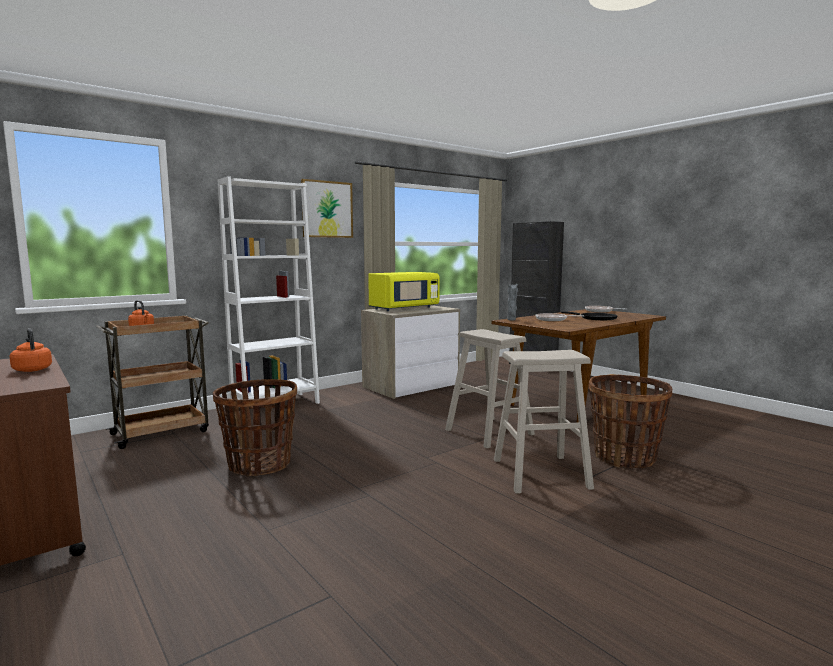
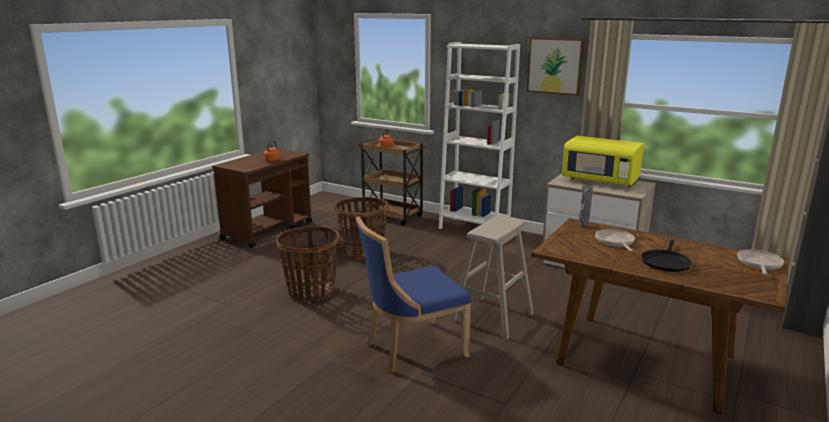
camera: 70 degrees right, 10 degrees up
(540, 473) = (411, 349): beige stool -> blue chair
(625, 457) = (482, 392): basket -> basket (311, 292)

